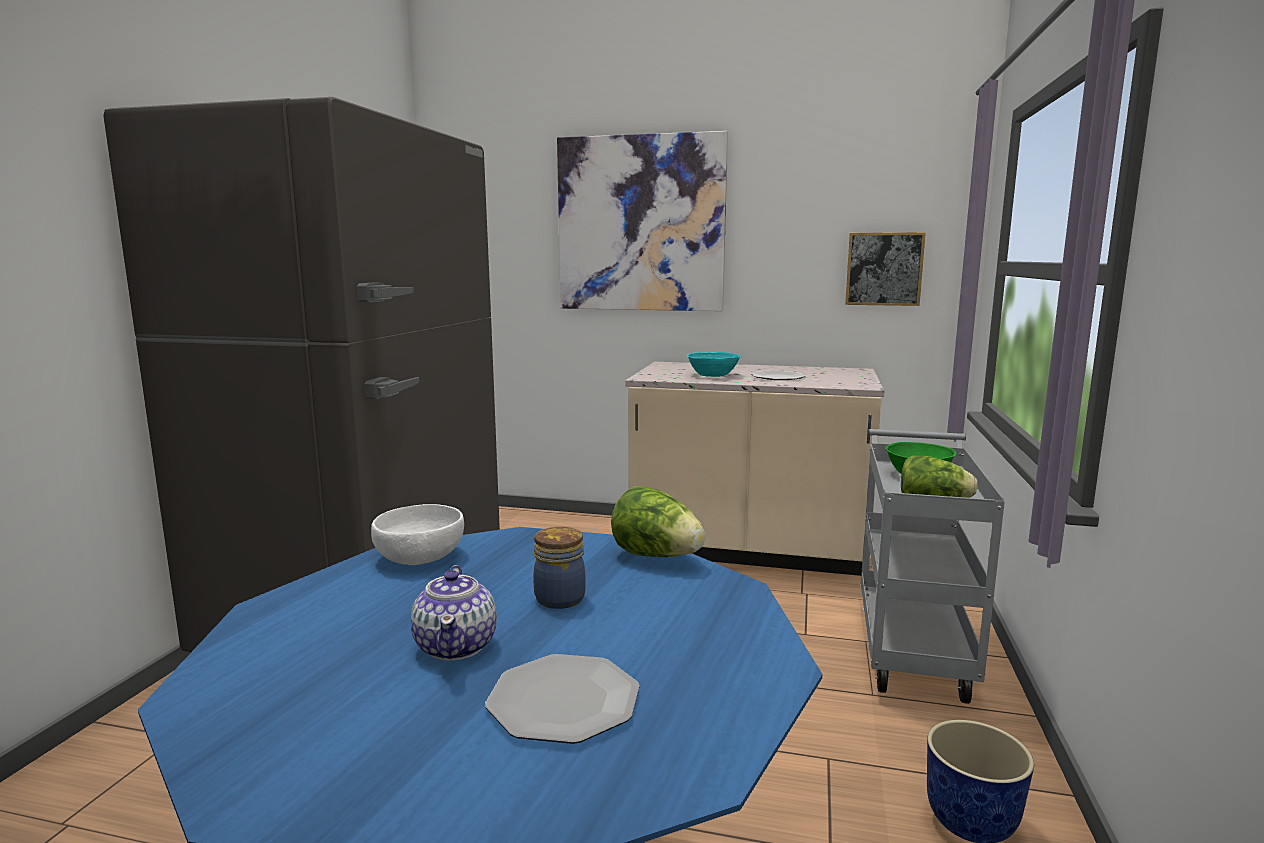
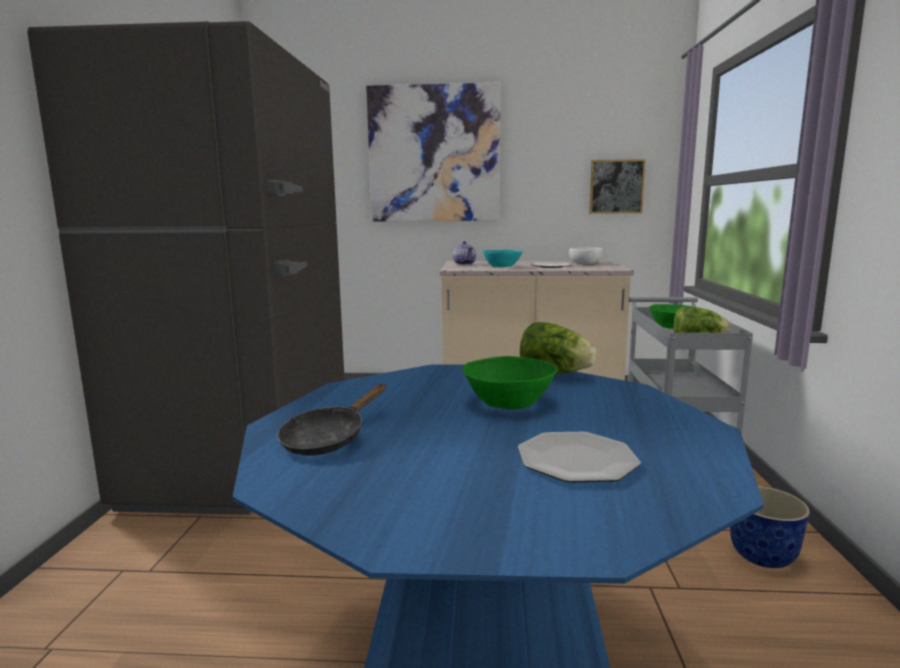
camera: 10 degrees left, 0 degrees up
(305, 635) = (328, 439): none -> black frying pan
(421, 556) = (372, 386): white bowl -> white bowl (585, 263)
(457, 646) = (459, 435): teapot -> teapot (464, 264)
(560, 598) = (508, 402): jar -> green bowl

